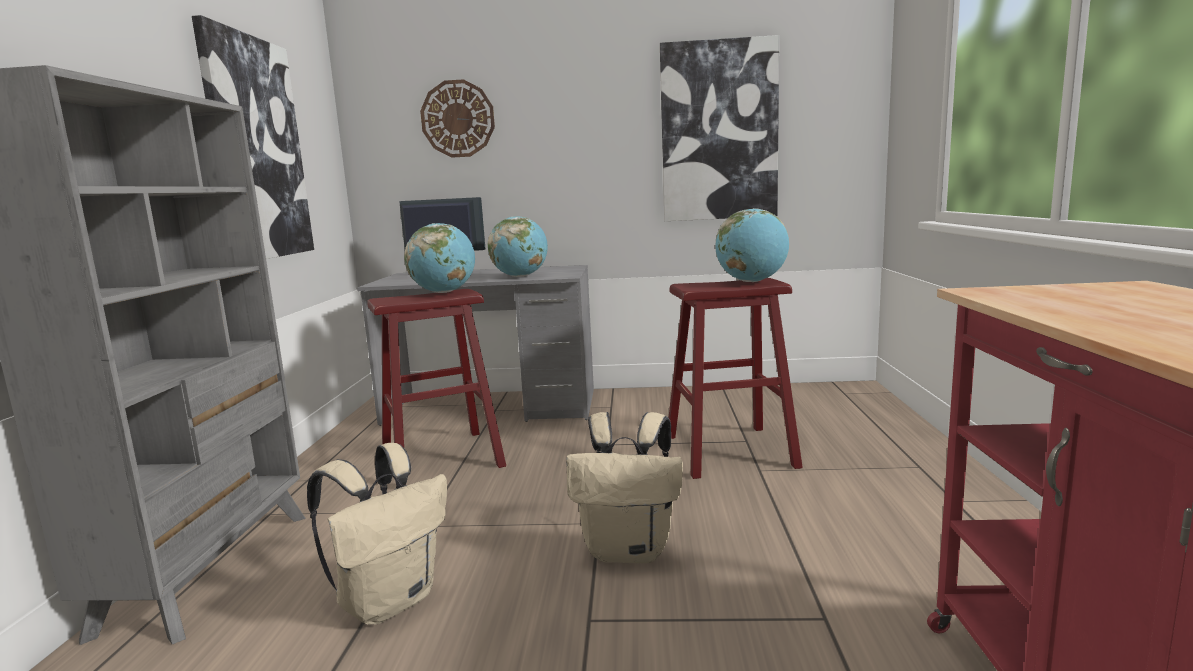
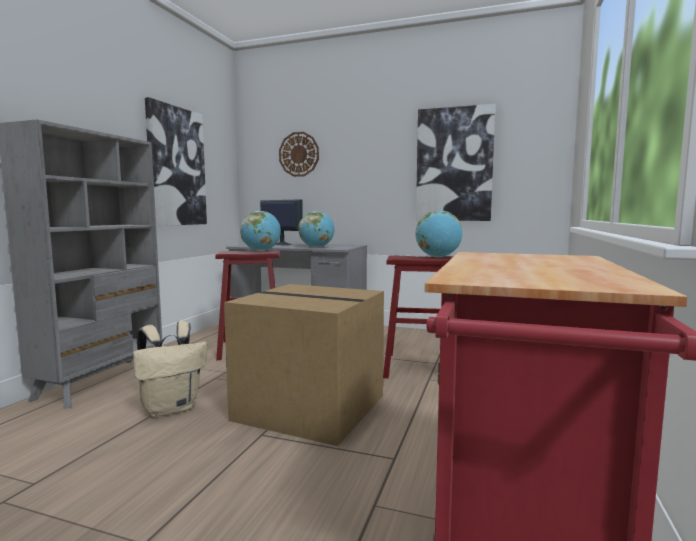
camera: 15 degrees right, 5 degrees down
(630, 550) = (313, 407): beige backpack -> cardboard box

